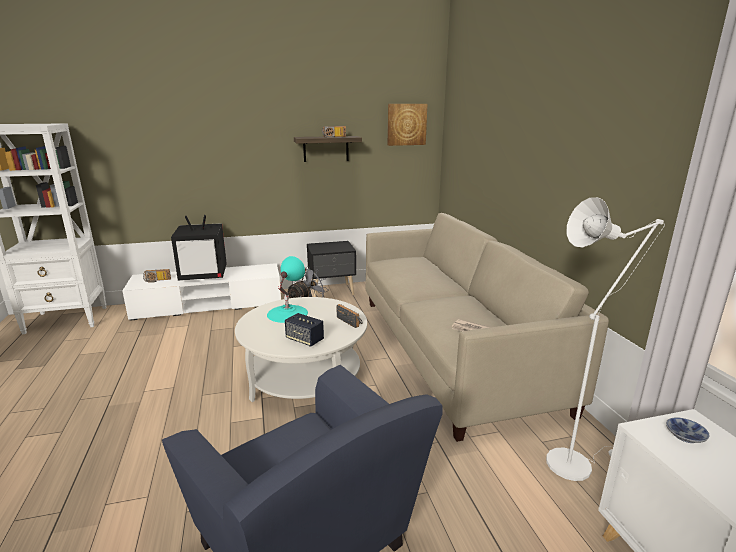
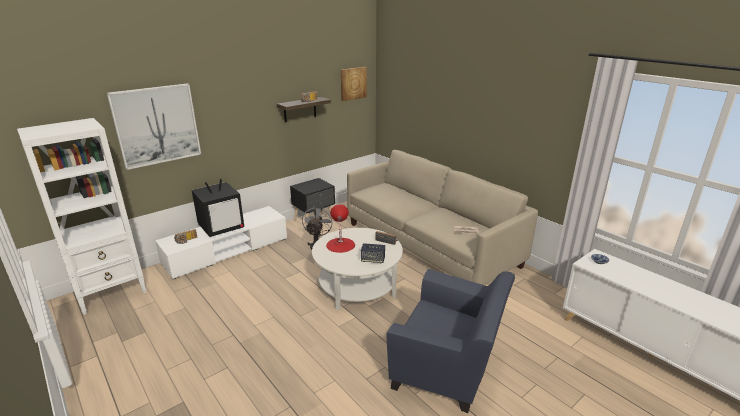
camera: 25 degrees left, 5 degrees up
(141, 143) = (157, 125): none -> picture
(287, 313) = (340, 245): turquoise table lamp -> red table lamp
(574, 461) = (534, 290): white floor lamp -> none

